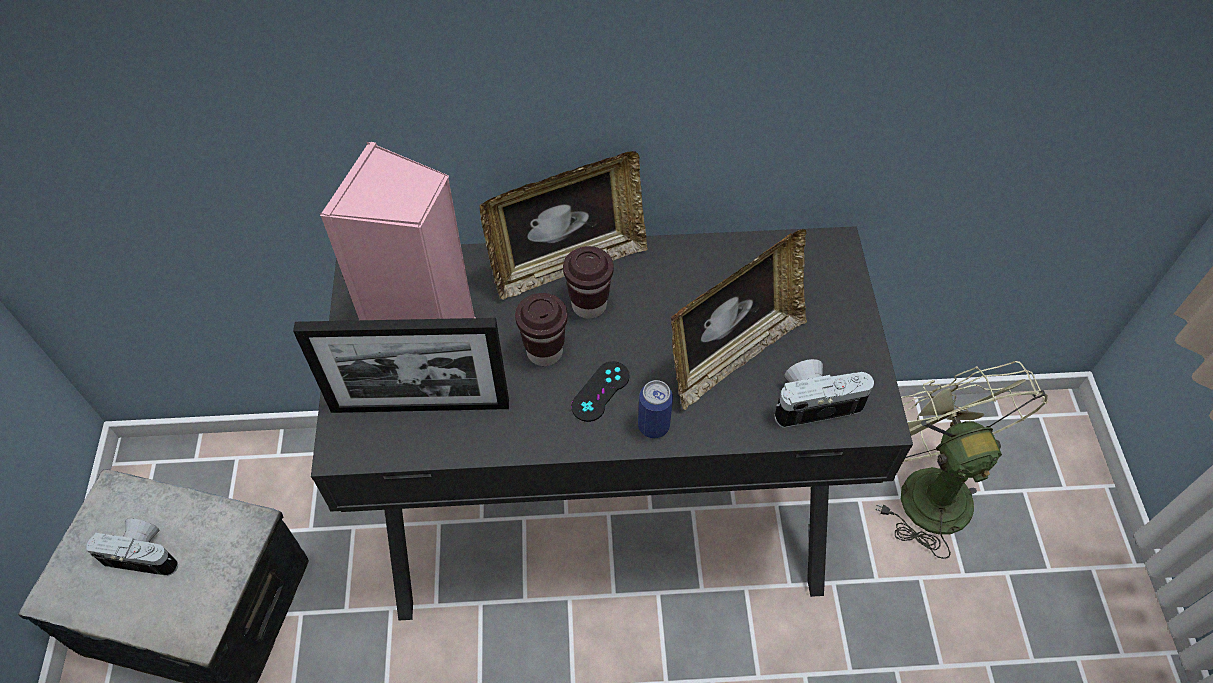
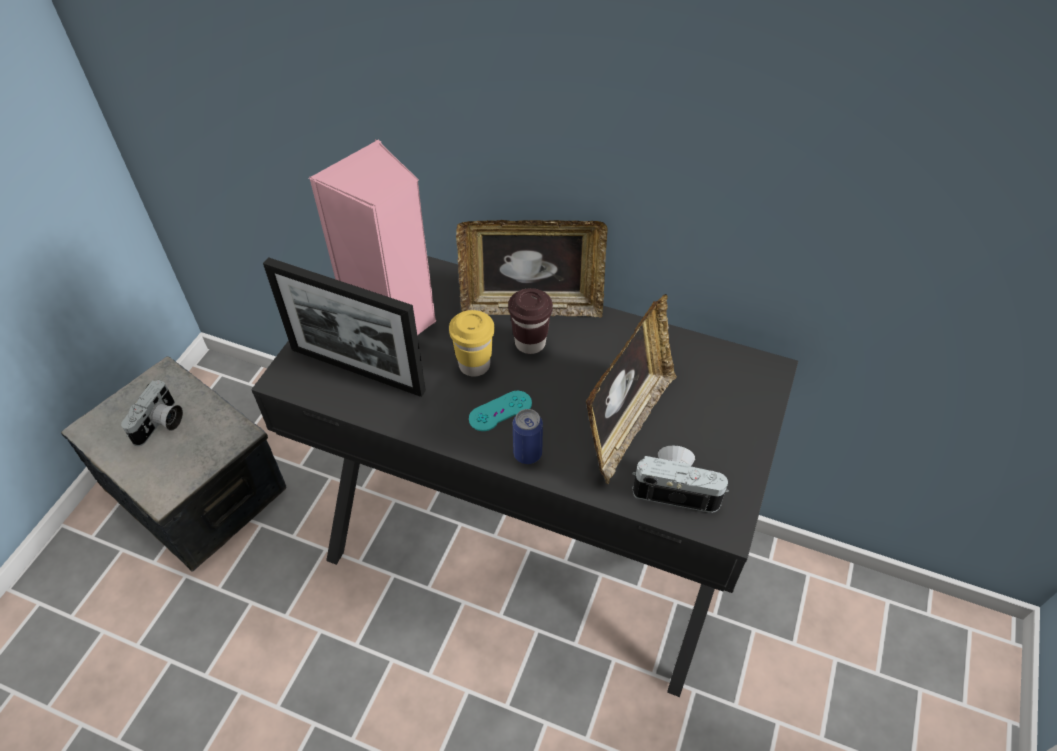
camera: 25 degrees right, 5 degrees down
(145, 553) = (161, 424): camera -> camera turned 75 degrees clockwise
(544, 352) = (474, 365): brown cup -> yellow cup
(600, 391) = (500, 411): black game controller -> turquoise game controller
(732, 354) = (626, 423): picture frame -> picture frame turned 45 degrees counterclockwise
(925, 486) = (822, 644): green fan -> none

